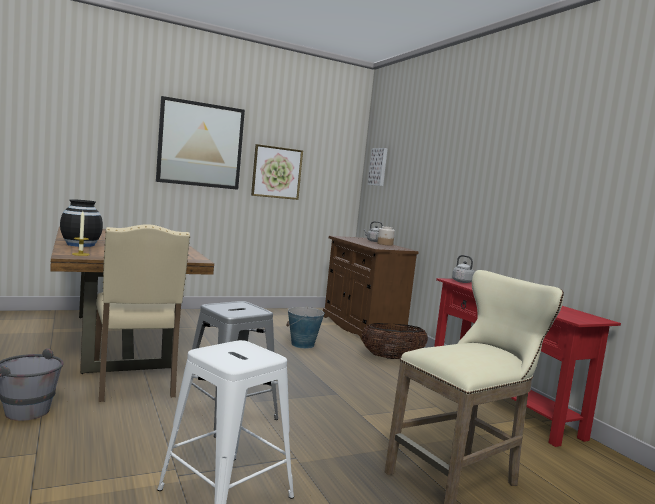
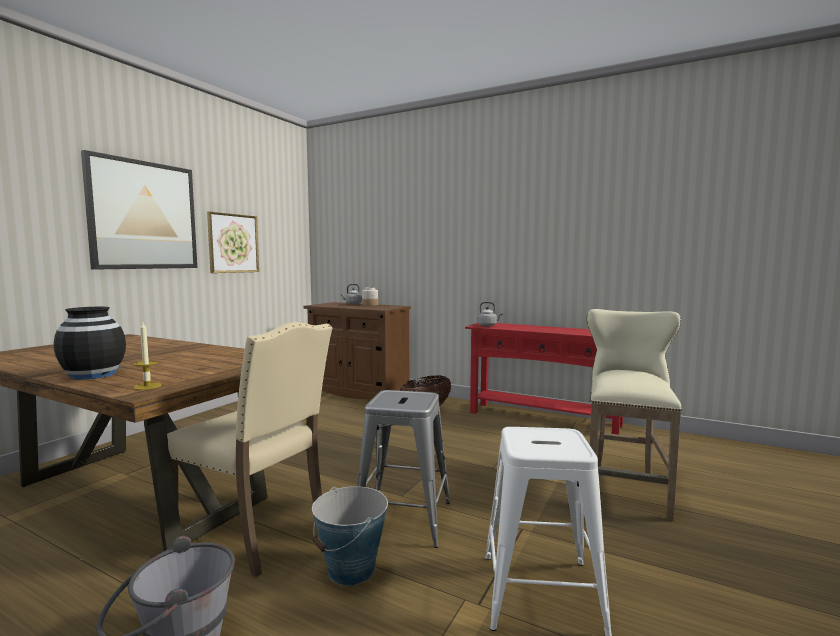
camera: 35 degrees left, 0 degrees up
(302, 344) = (341, 424): bucket -> bucket (351, 570)
(378, 167) = (334, 229): picture -> none

